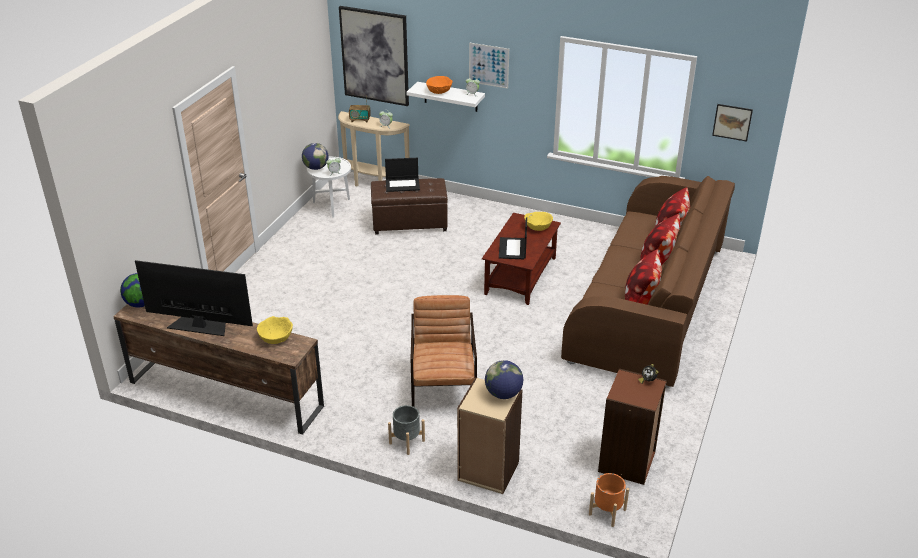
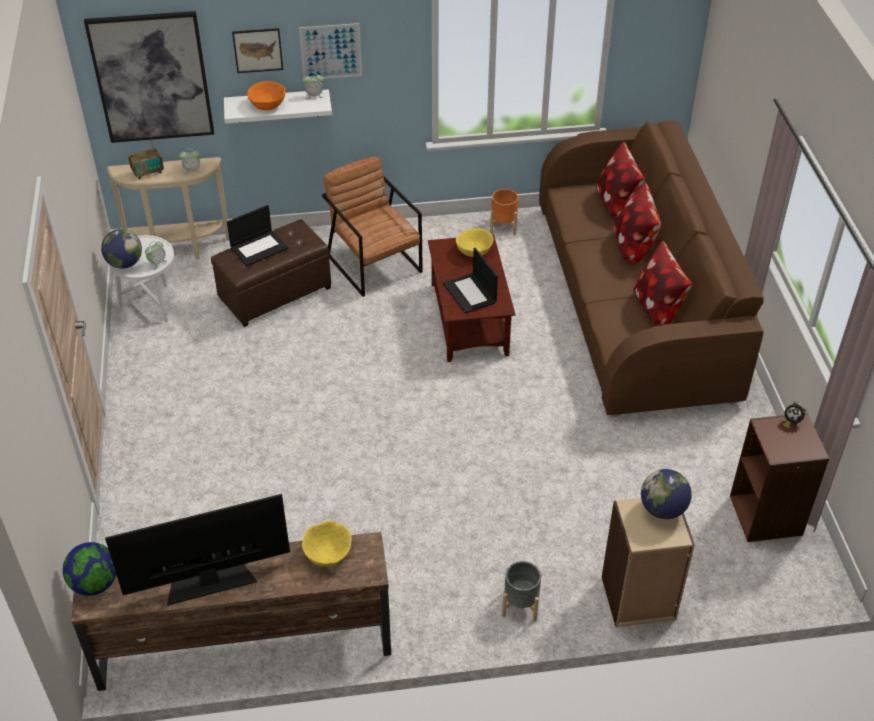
camera: 30 degrees left, 10 degrees up
(443, 389) = (505, 513): brown armchair -> brown armchair (374, 263)
(607, 512) = (794, 587): orange planter -> orange planter (503, 226)
(732, 122) = (662, 48): picture -> picture (258, 50)

